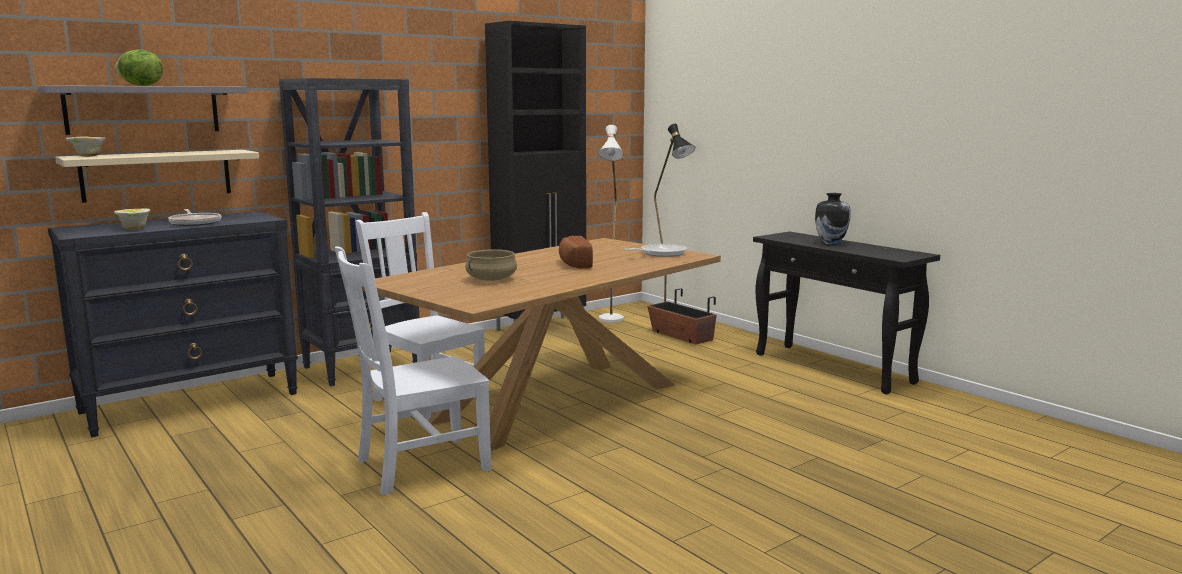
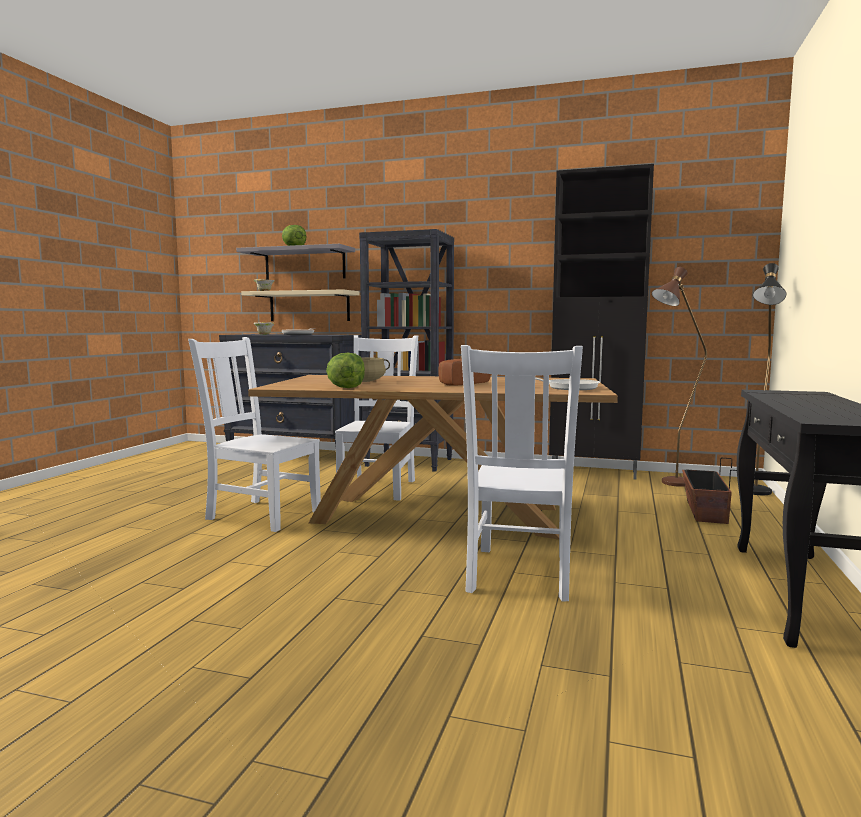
camera: 55 degrees right, 5 degrees down
(539, 290) = (346, 388): none -> lettuce
(611, 322) = (669, 484): white floor lamp -> brown floor lamp
(724, 416) = (519, 575): none -> white chair
(831, 243) = (813, 402): vase -> none

